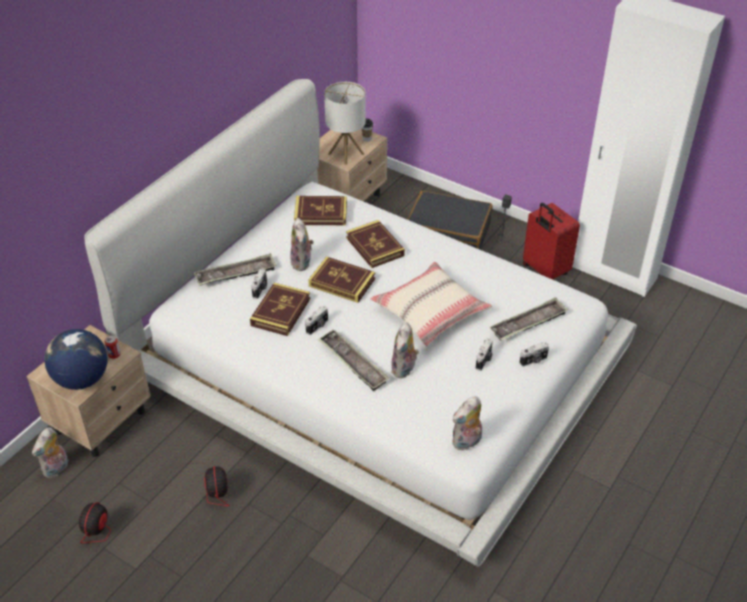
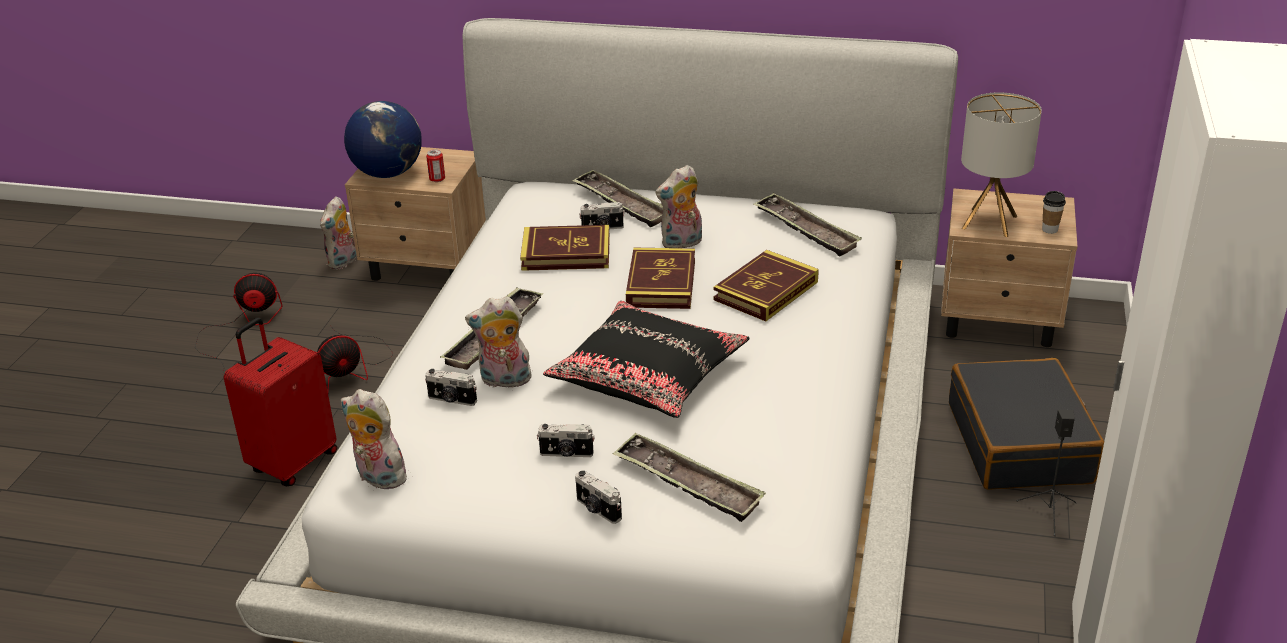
camera: 70 degrees right, 10 degrees down
(56, 469) = (344, 262): plush toy -> plush toy turned 75 degrees counterclockwise
(318, 326) = (554, 288): camera -> camera (452, 400)
(321, 213) = (806, 230): book -> tray
(430, 312) = (648, 375): beige pillow -> black pillow
(544, 270) = (1030, 585): red suitcase -> red suitcase (292, 462)

